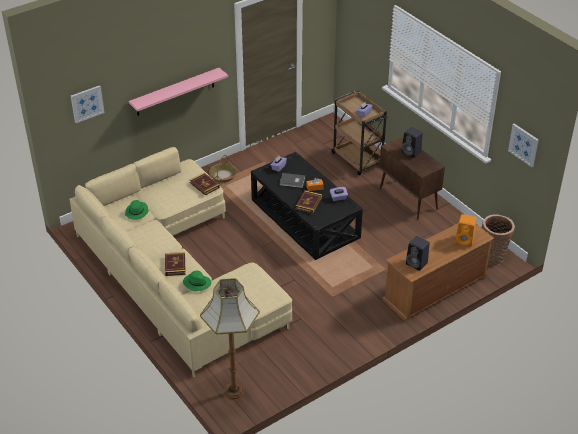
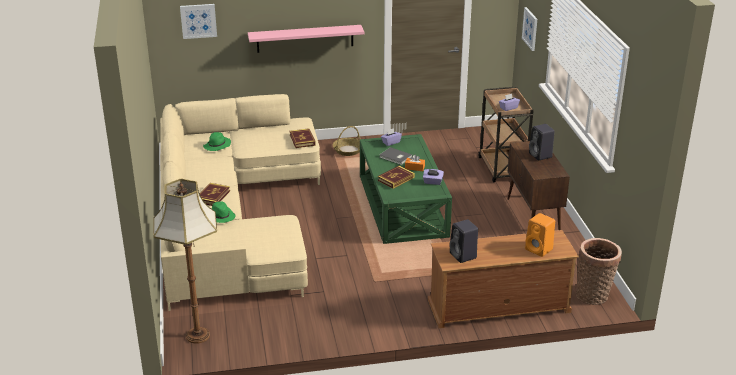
camera: 25 degrees right, 10 degrees down
(304, 219) = (401, 205): black coffee table -> green coffee table
(523, 144) = (640, 145): picture -> picture (530, 28)

